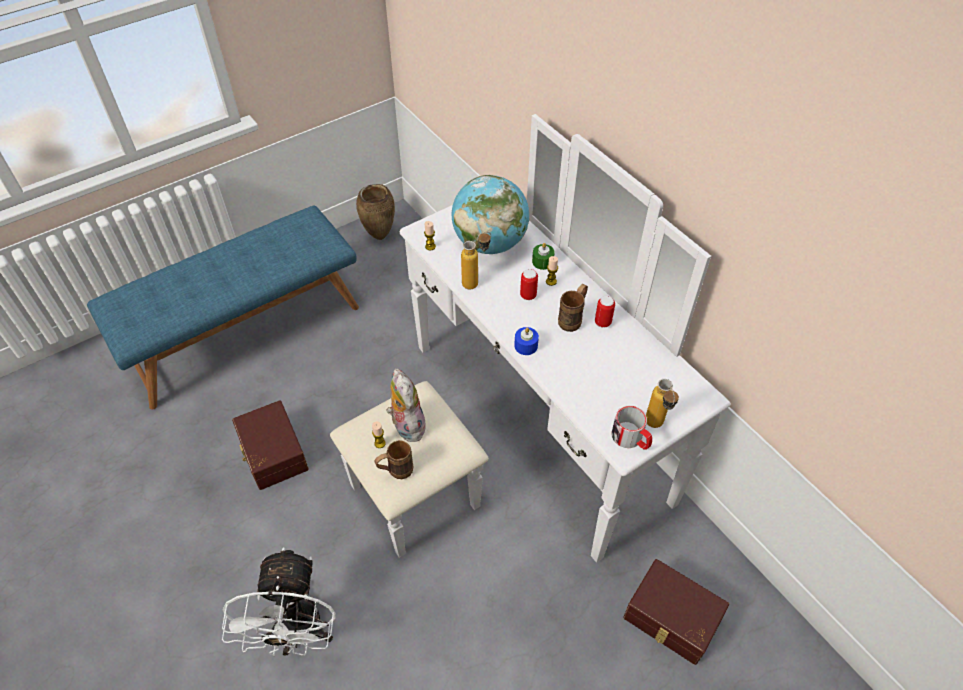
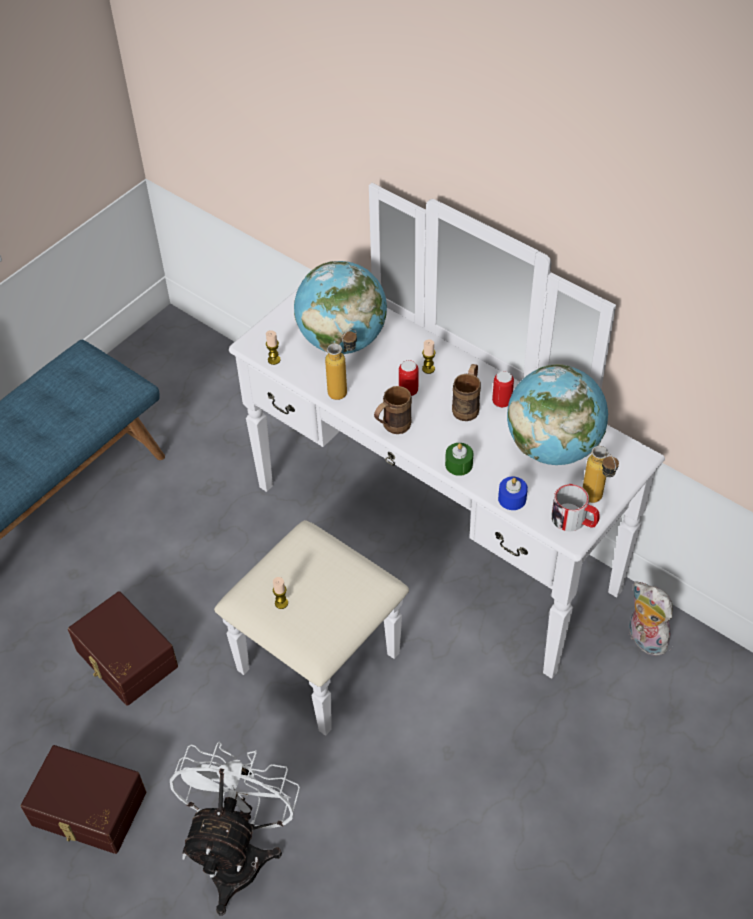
camera: 15 degrees left, 0 degrees up
(298, 634) = (239, 852): white fan -> white fan turned 150 degrees counterclockwise
(379, 236) = (156, 359): brown vase -> none
(395, 471) = (311, 629): brown mug -> brown mug (392, 428)
(406, 425) = (304, 575): plush toy -> plush toy (643, 639)
(526, 346) = (426, 448): blue candle -> blue candle (512, 499)
(542, 261) = (410, 348): green candle -> green candle (458, 464)
(633, 370) = (552, 447): none -> globe
(671, 619) = (651, 716): brown storage box -> brown storage box (88, 810)

